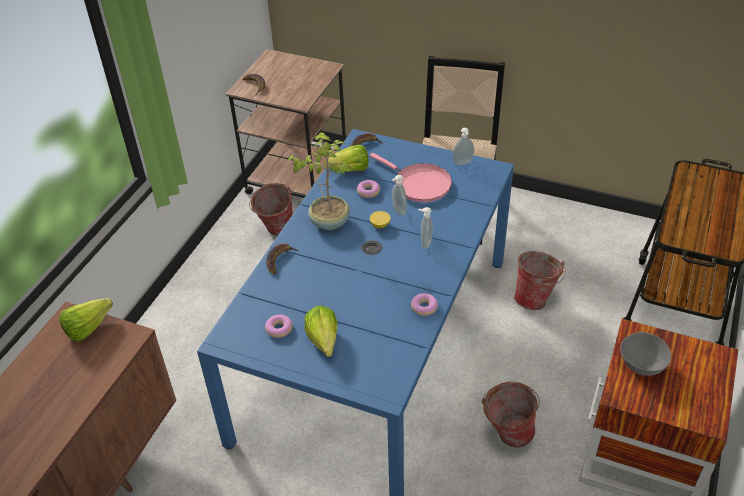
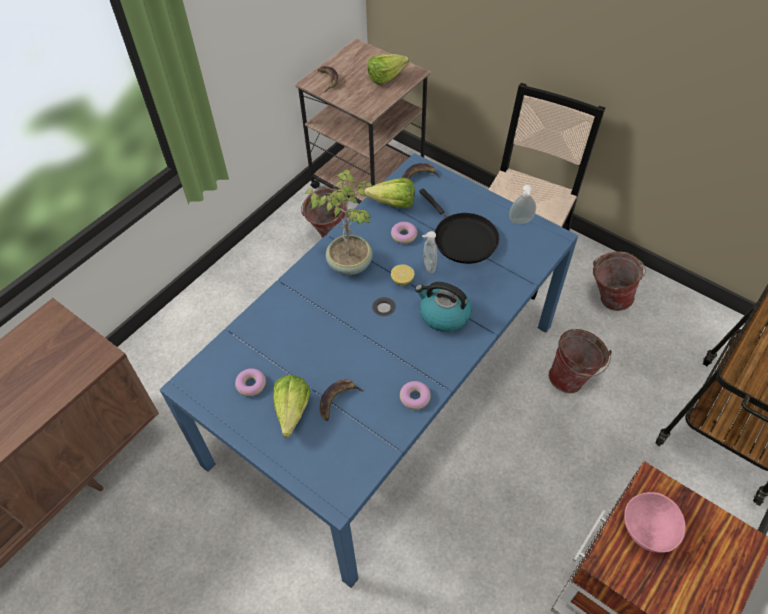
camera: 15 degrees right, 10 degrees up
(93, 326) = (67, 334): lettuce -> lettuce (389, 77)
(279, 260) = (281, 299): banana -> banana (338, 400)
(419, 184) = (462, 238): pink frying pan -> black frying pan
(425, 243) = (443, 315): soap dispenser -> kettle
(506, 434) = (490, 531): bucket -> bucket (607, 298)
(641, 366) = (646, 531): grey bowl -> pink bowl

